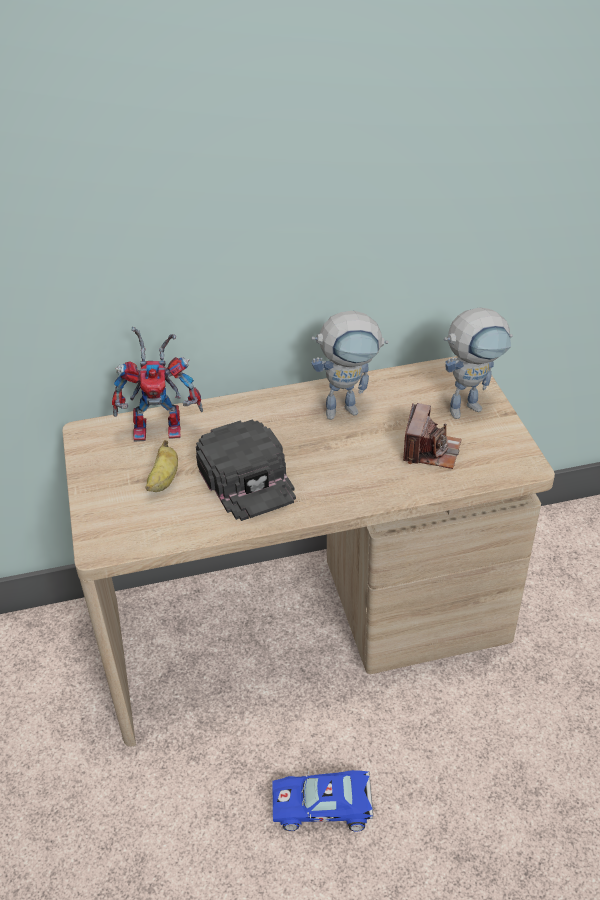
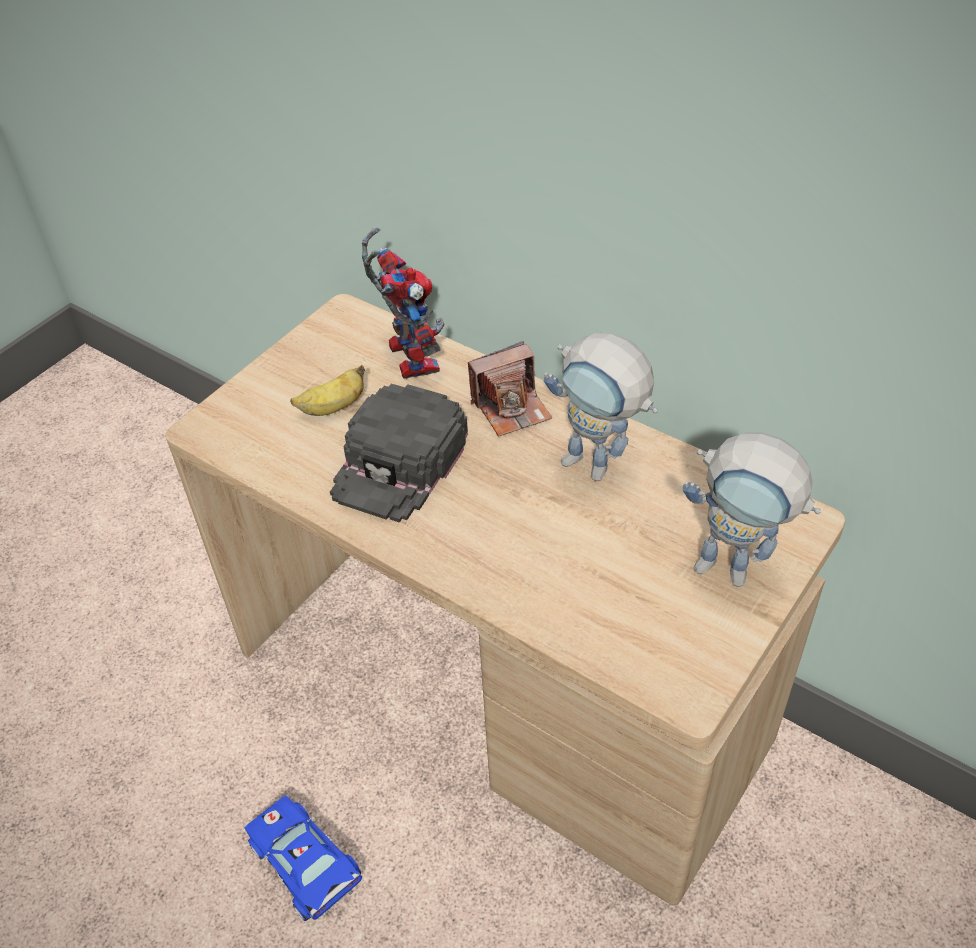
camera: 50 degrees right, 5 degrees up
(162, 427) = (407, 355): toy robot -> toy robot turned 150 degrees counterclockwise
(431, 450) = (610, 584): camera -> camera (511, 407)

